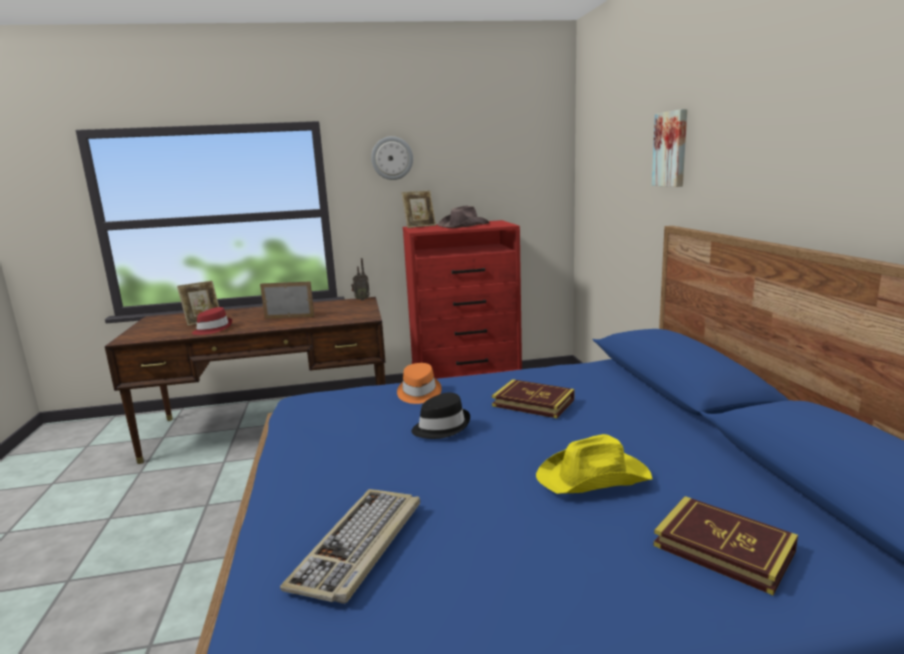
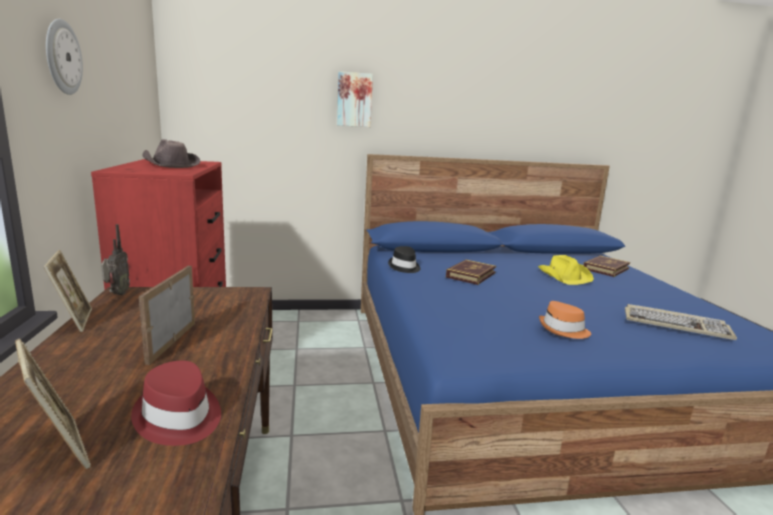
camera: 90 degrees left, 0 degrees up
(418, 393) = (453, 302): orange hat -> orange hat (563, 330)
(420, 226) = (120, 169): picture frame -> picture frame (74, 321)
(441, 426) = (524, 297): black hat -> black hat (404, 267)

